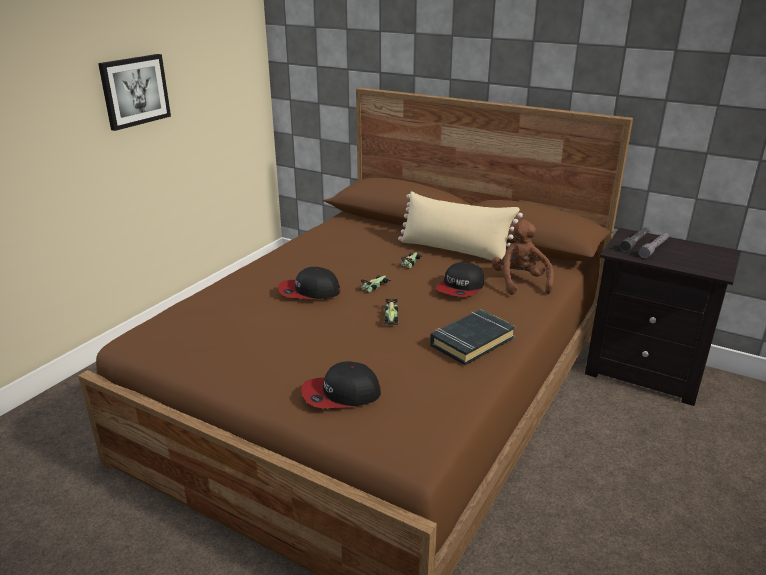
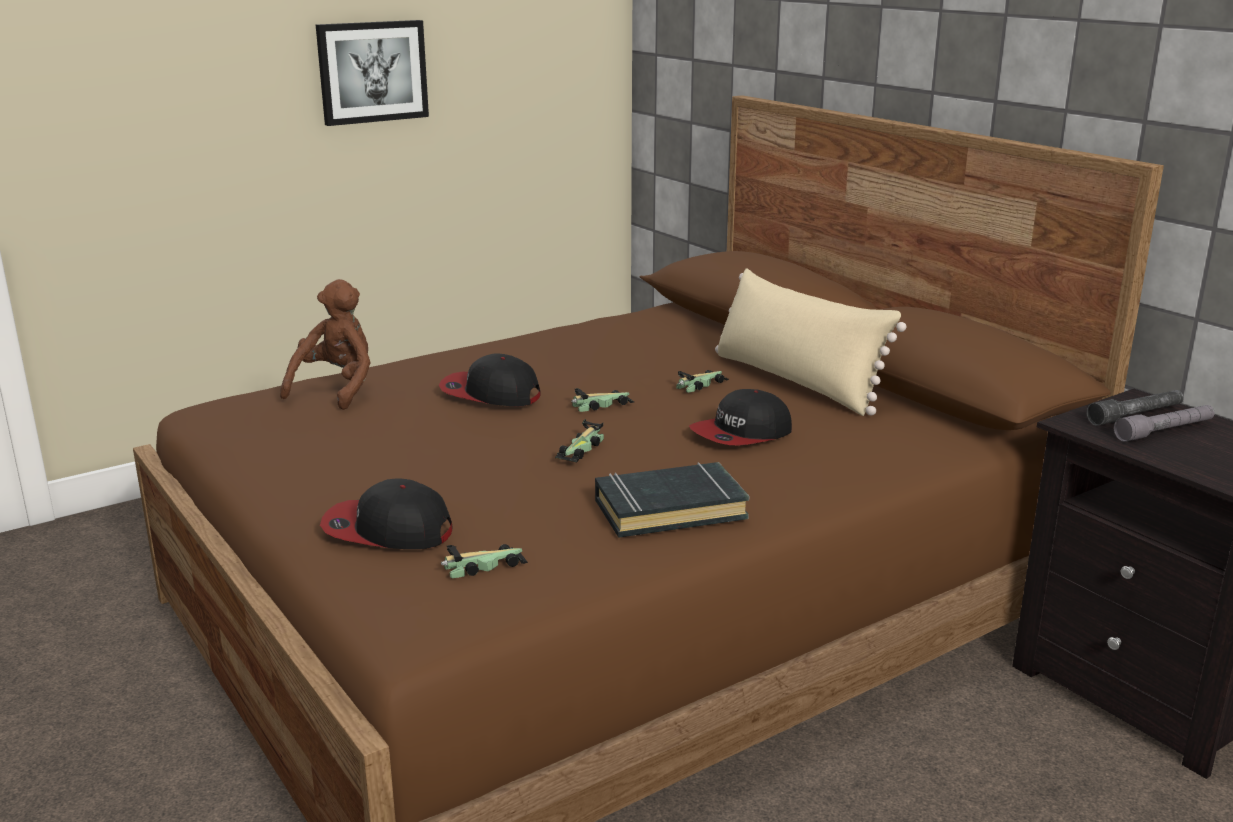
camera: 25 degrees right, 5 degrees down
(414, 402) = (483, 566): none -> toy car
(520, 282) = (858, 445): brown plush toy -> brown plush toy (336, 389)

